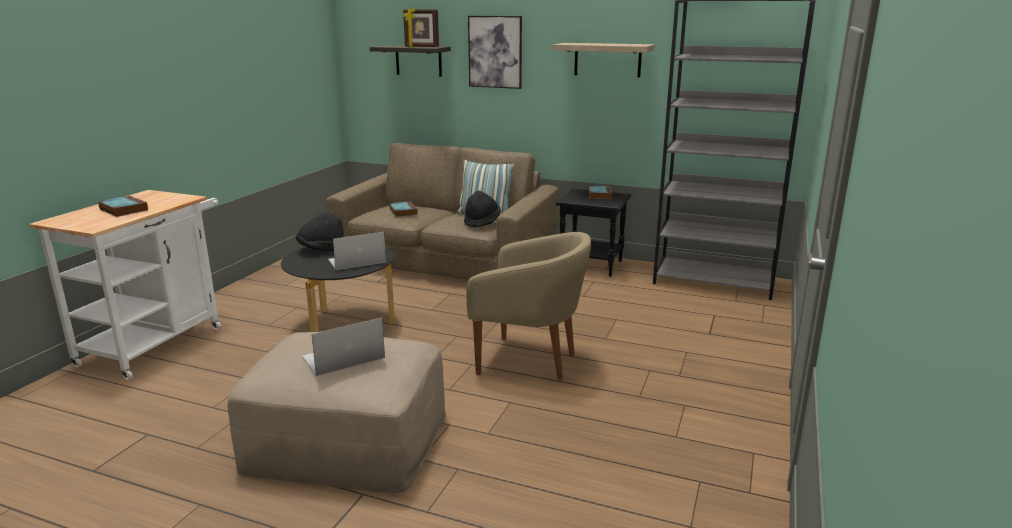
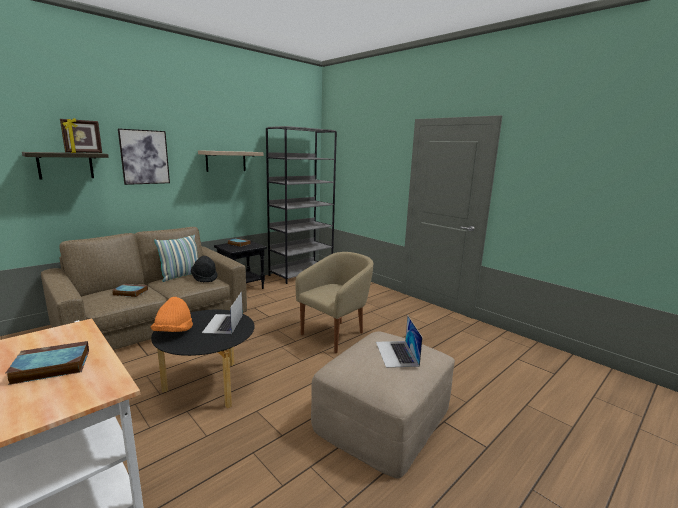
camera: 65 degrees left, 5 degrees down
(321, 250) = (173, 332): black hat -> orange hat

